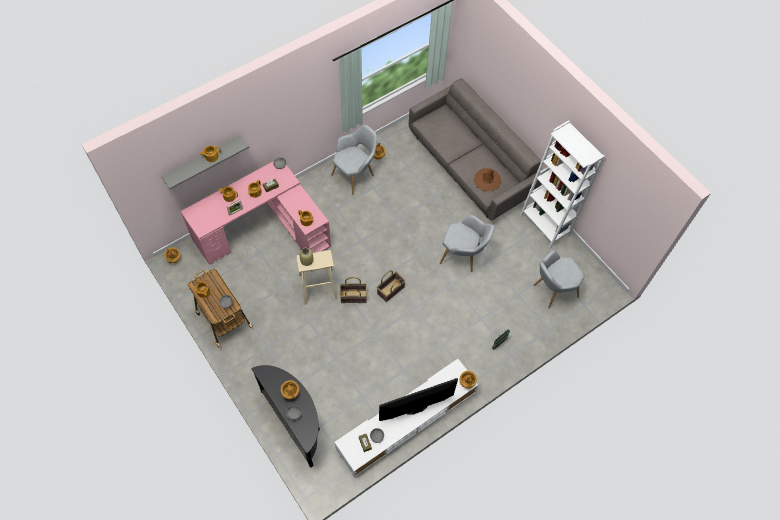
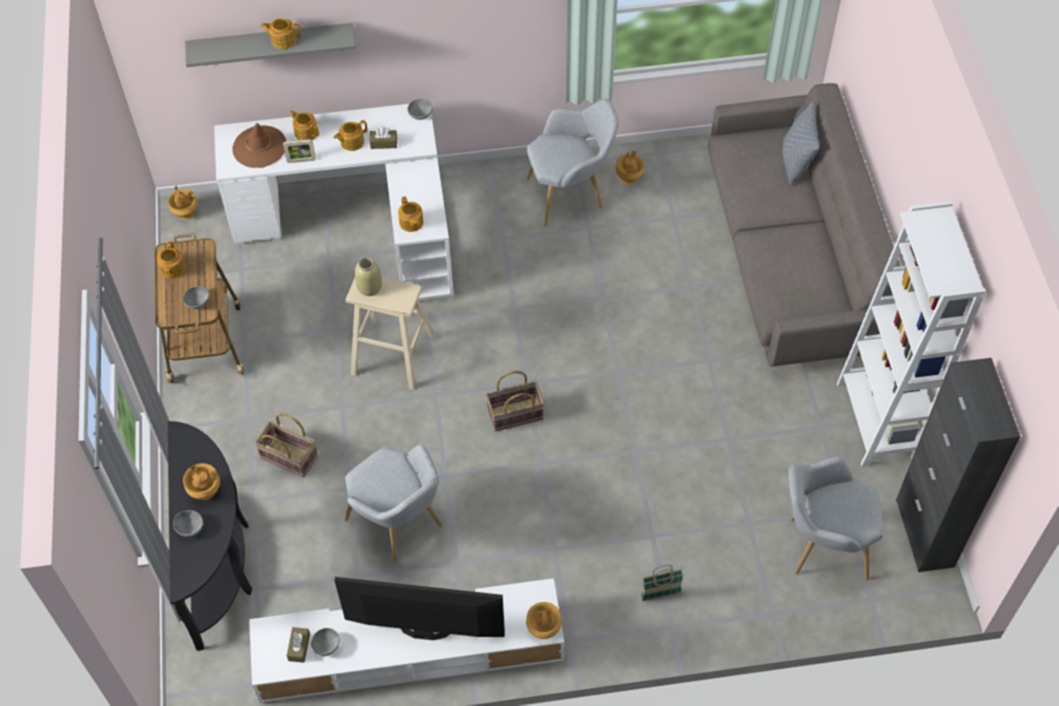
camera: 30 degrees right, 5 degrees down
(264, 228) = (360, 222): pink desk -> white desk
(353, 296) = (444, 397): basket -> basket (290, 456)
(456, 121) = (795, 162): none -> grey pillow
(463, 256) = (684, 411): grey armchair -> grey armchair (399, 525)
(487, 180) = (792, 285): brown hat -> brown hat (259, 147)
(589, 266) = (924, 533): none -> black cabinet

